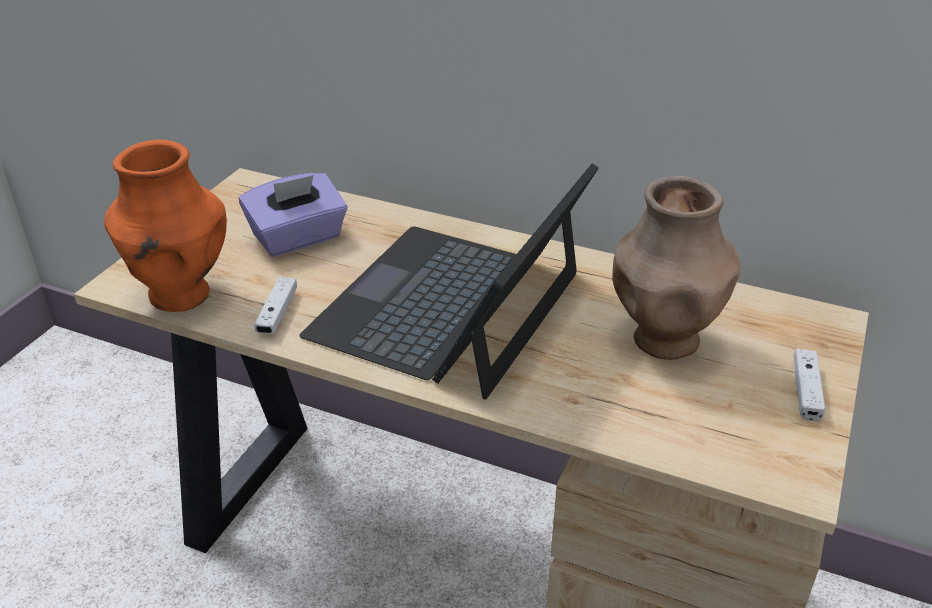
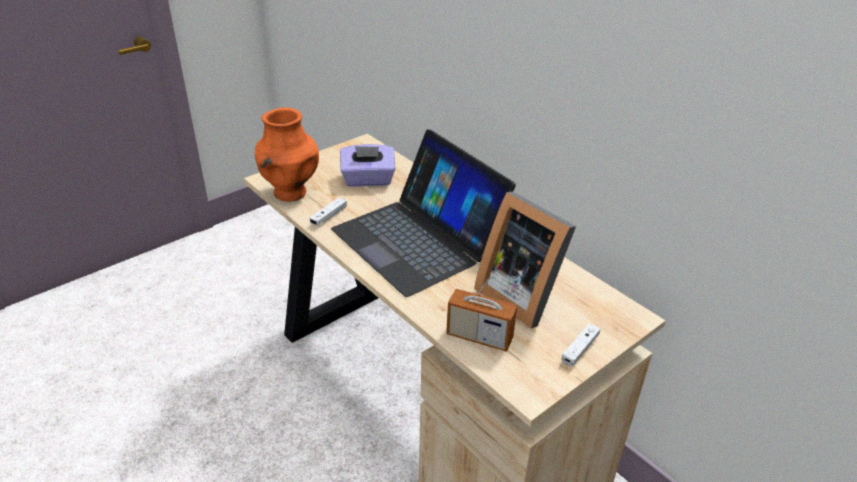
camera: 25 degrees right, 0 degrees up
(450, 306) = (418, 239): laptop -> laptop turned 90 degrees counterclockwise
(661, 424) = (479, 336): none -> radio
(663, 340) = (520, 294): brown vase -> picture frame

